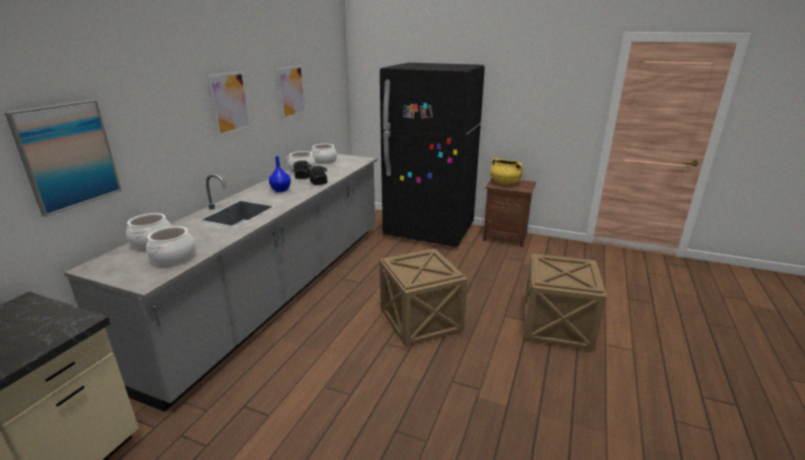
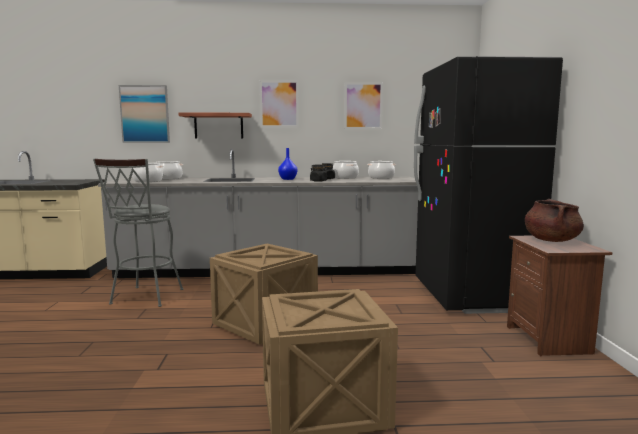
camera: 65 degrees right, 15 degrees down
(175, 147) = (218, 126): none -> shelf
(288, 385) = (144, 298): none -> grey stool
(504, 183) = (551, 240): yellow cooking pot -> brown cooking pot

